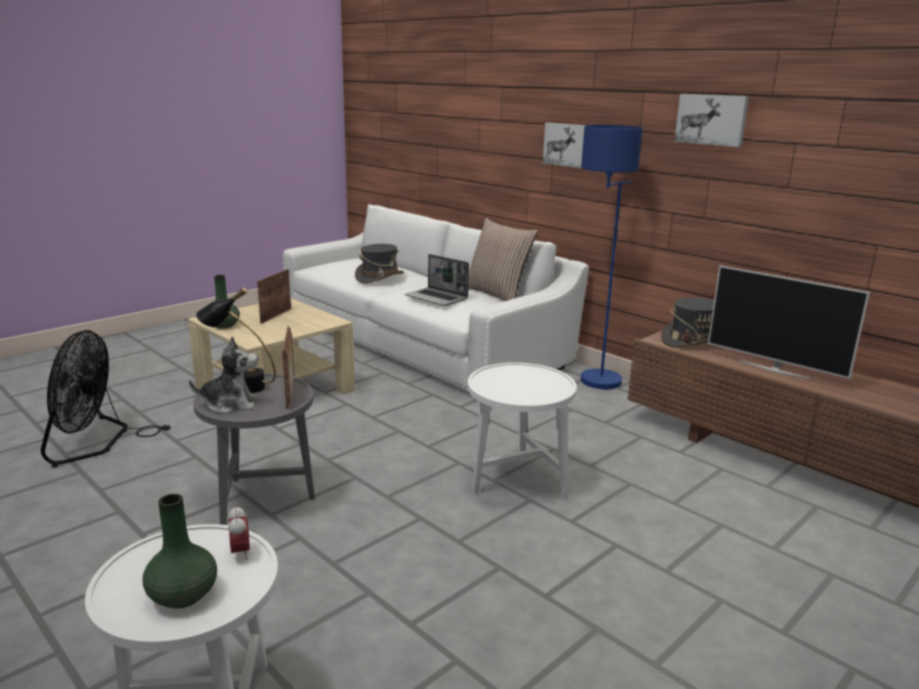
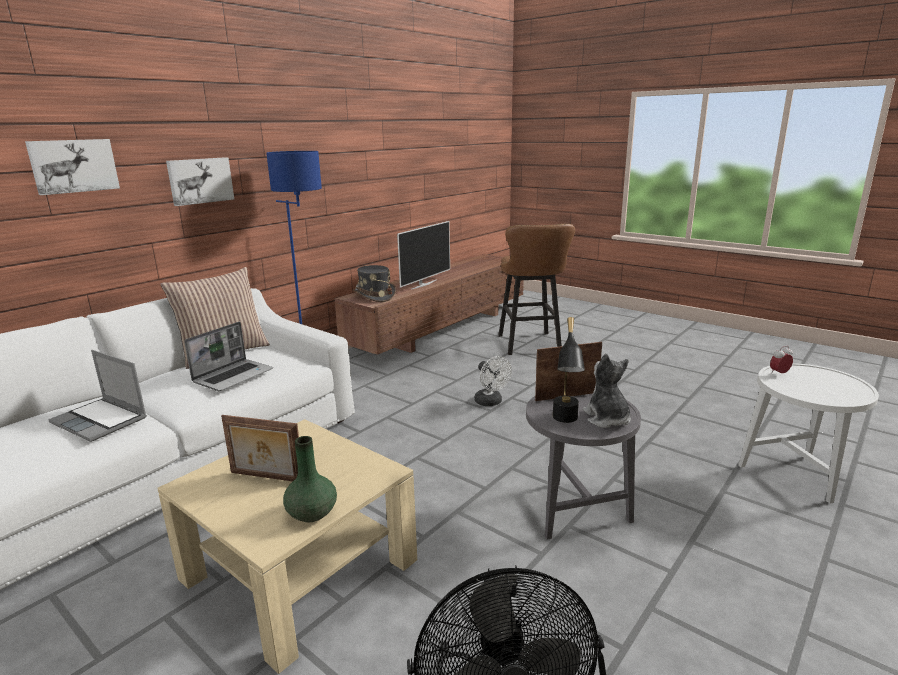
camera: 95 degrees left, 0 degrees up
(182, 595) = (827, 381): green vase -> none
(379, 277) = (101, 420): grey hat -> laptop
(516, 483) = (491, 402): white side table -> white fan
(711, 119) = (318, 140): picture -> picture (73, 166)
(755, 549) = (530, 346): none -> brown stool

